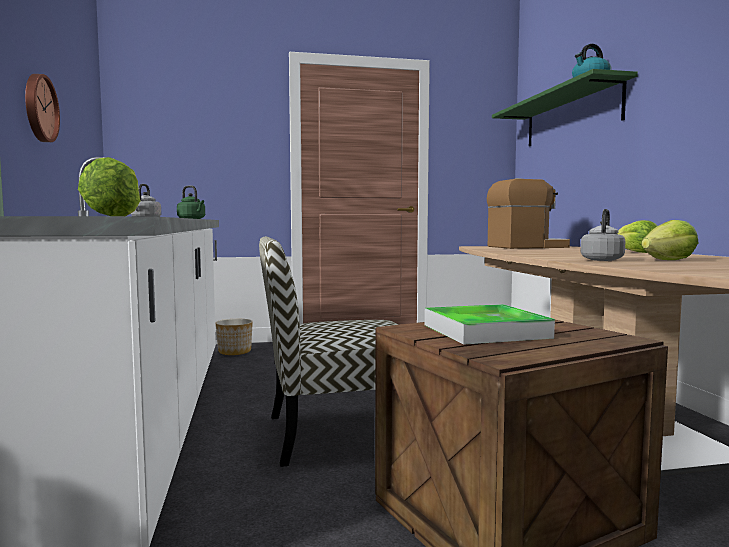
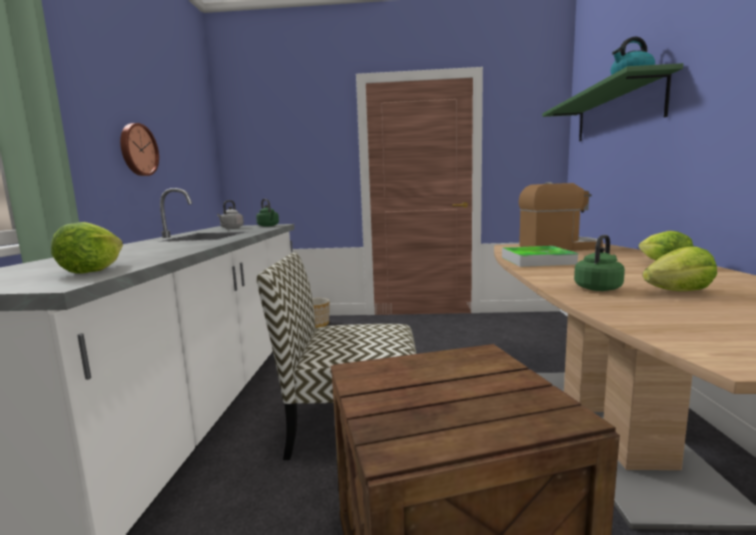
camera: 15 degrees right, 5 degrees up
(485, 331) = (425, 384): tray -> tray (537, 260)
(602, 260) = (598, 288): grey kettle -> green kettle

